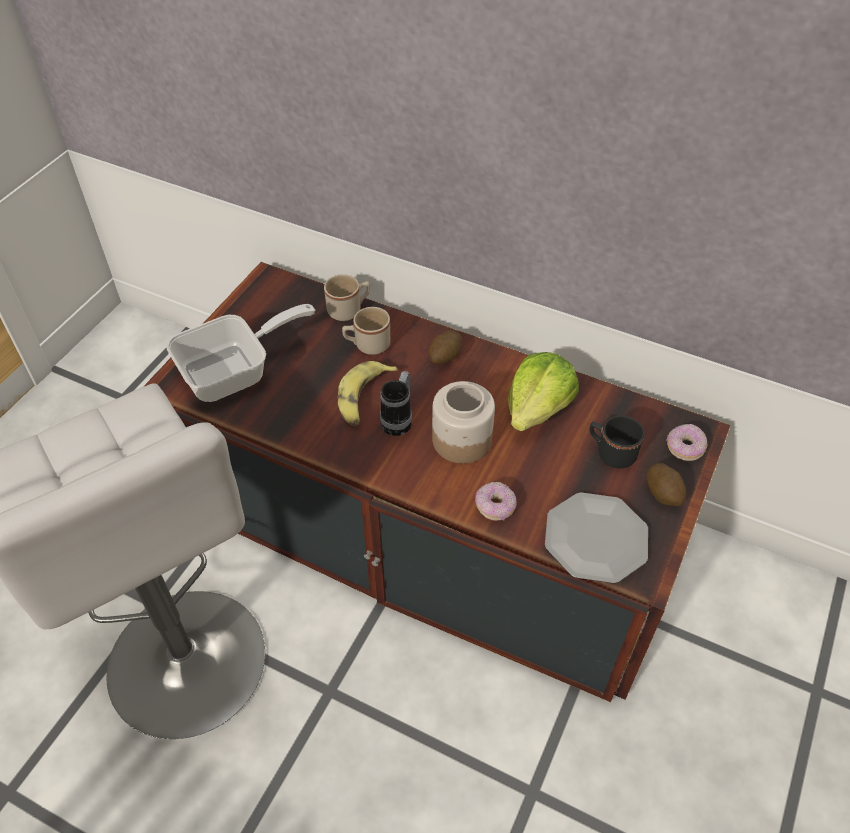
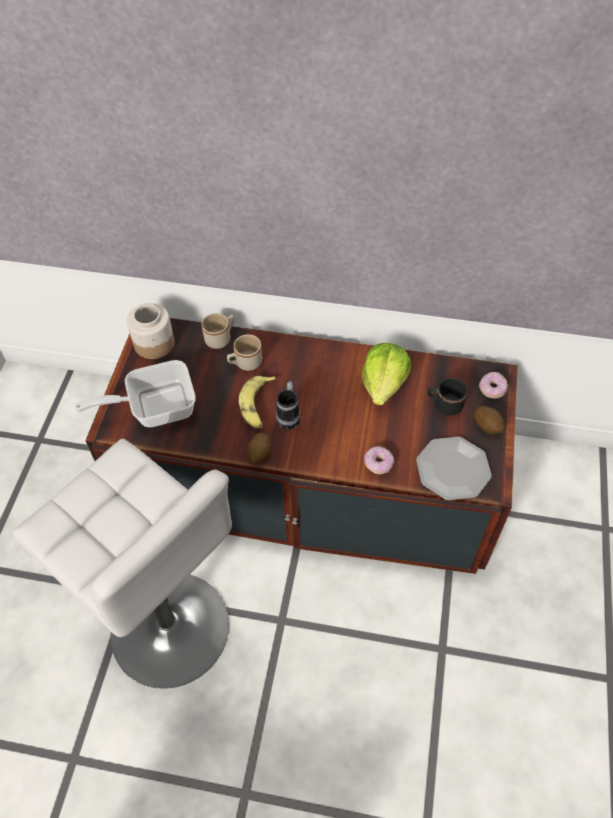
camera: 15 degrees left, 5 degrees up
(235, 372) = (154, 408): frying pan -> frying pan turned 150 degrees counterclockwise
(445, 356) = (305, 359): potato -> potato (259, 454)
(461, 440) = (338, 420): jar -> jar (153, 343)

